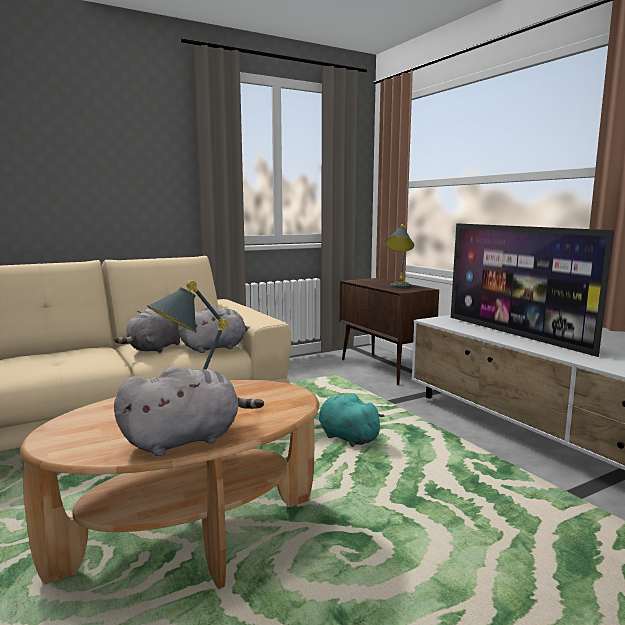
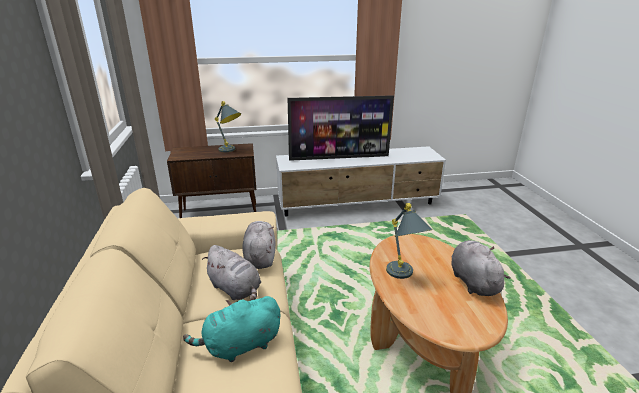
camera: 70 degrees left, 15 degrees up
(346, 437) = (325, 259): turquoise plush toy -> turquoise plush toy (240, 346)

